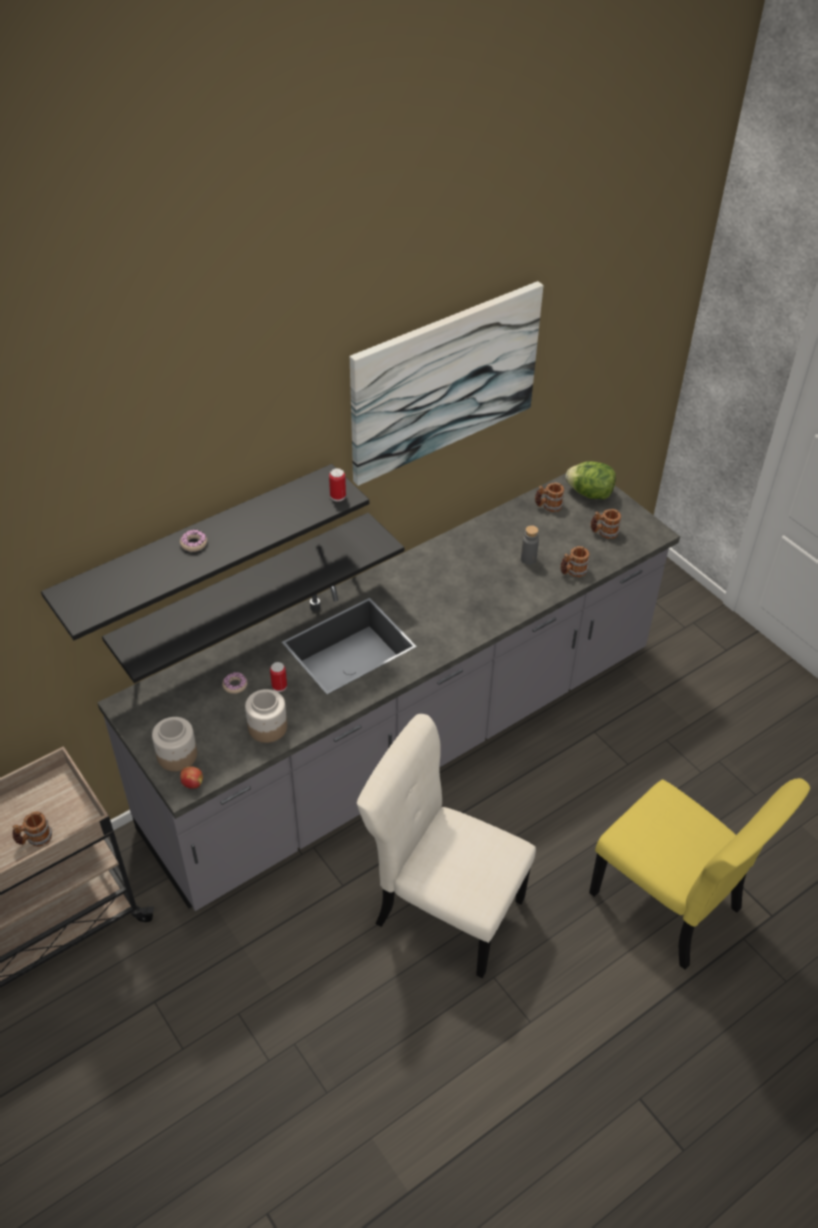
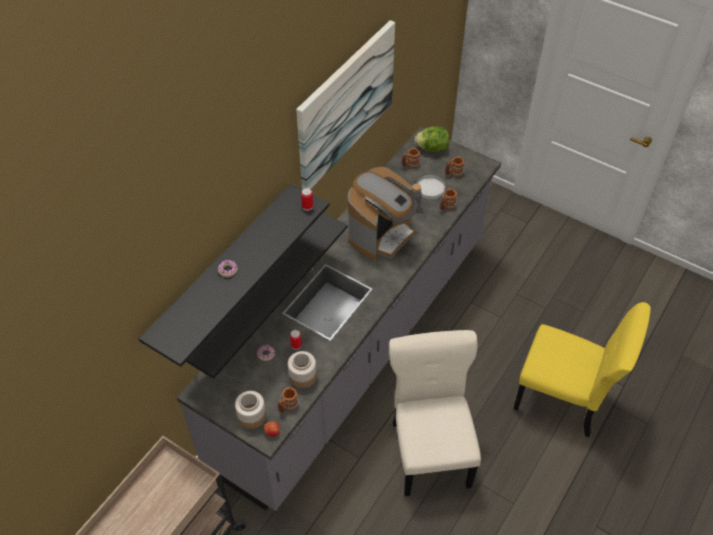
camera: 20 degrees left, 5 degrees up
(34, 839) = (171, 506): mug -> mug (288, 406)
(444, 908) = (430, 450): beige chair -> beige chair turned 75 degrees clockwise
(464, 583) = (381, 235): none -> coffee machine
(561, 543) = (430, 188): none -> white plate

